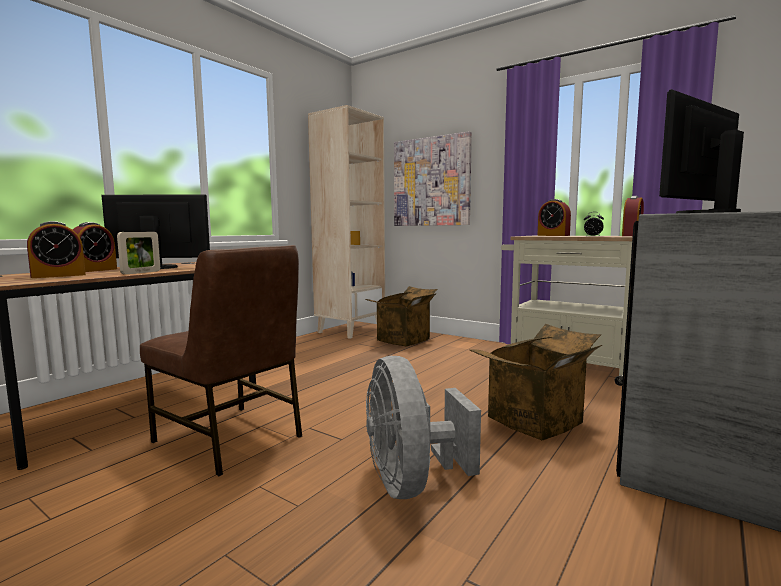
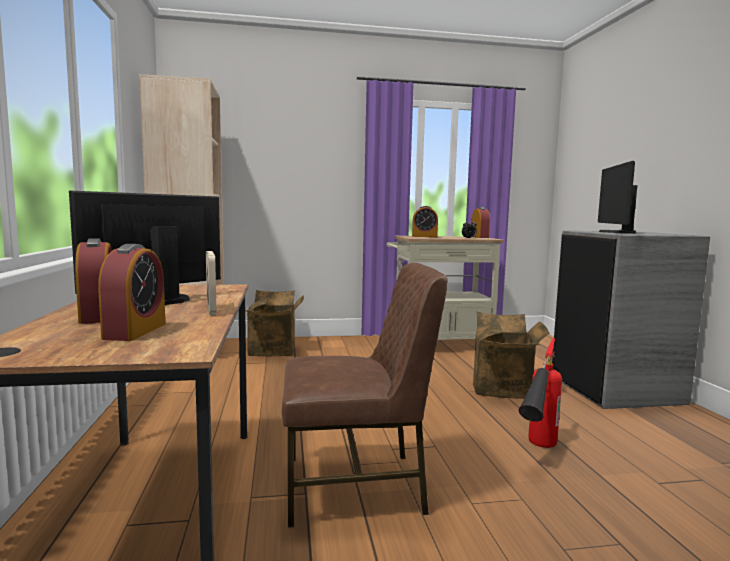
camera: 45 degrees left, 0 degrees up
(412, 482) = (537, 452): grey fan -> fire extinguisher
(431, 182) = (277, 176): picture -> none

